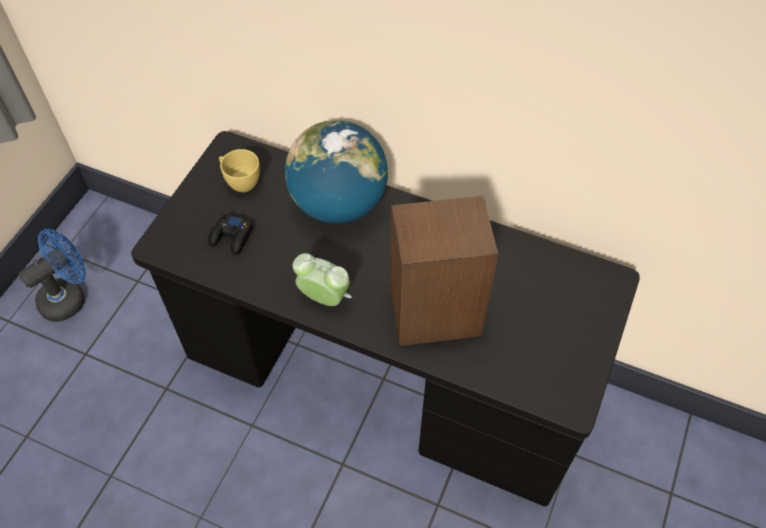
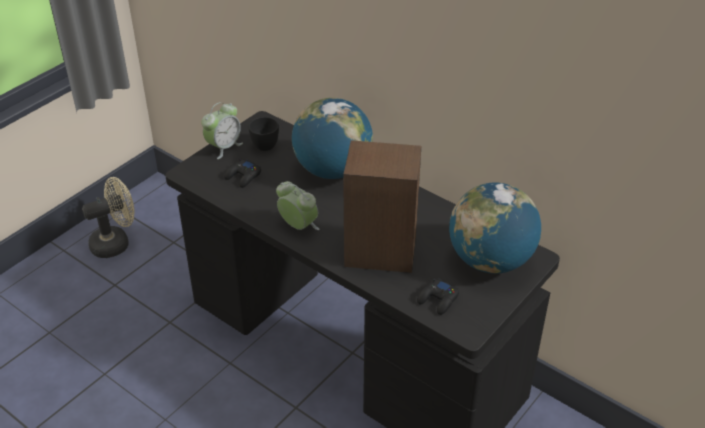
camera: 15 degrees right, 15 degrees down
(69, 297) = (116, 243): blue fan -> beige fan
(193, 197) = (223, 147): none -> alarm clock
(240, 182) = (263, 144): yellow cup -> black cup
(524, 369) = (438, 300): none -> black game controller
(565, 297) = (490, 260): none -> globe

